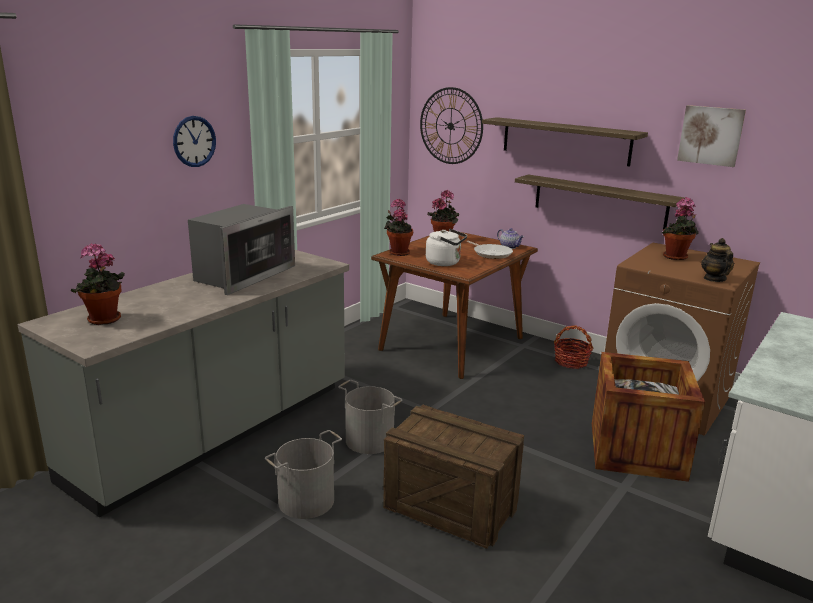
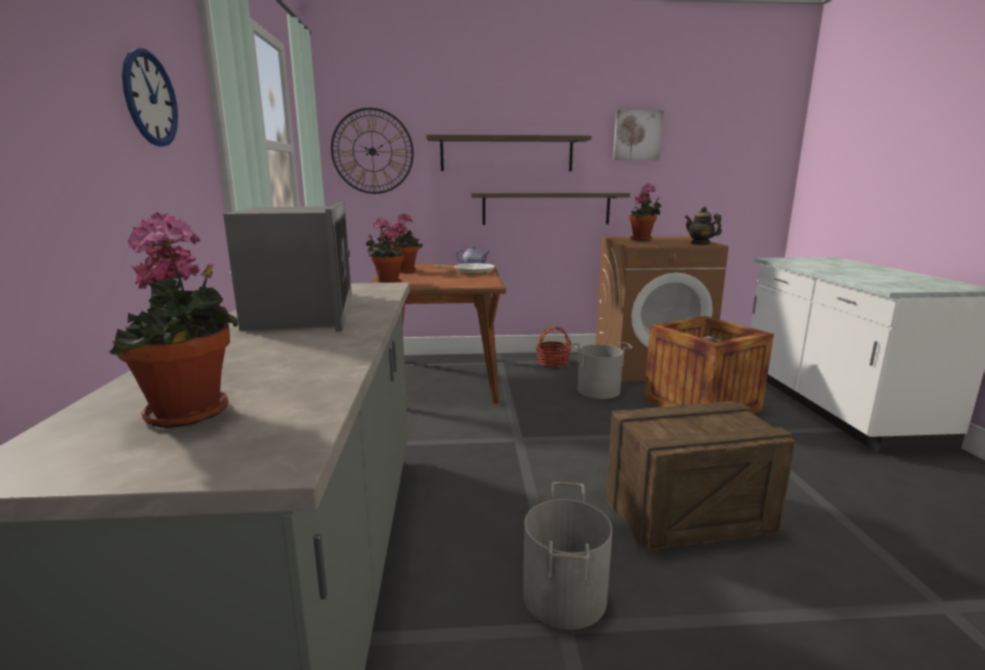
camera: 40 degrees left, 5 degrees down
(370, 440) = (514, 491): grey bucket -> grey bucket (598, 390)
(445, 263) = (452, 282): white kettle -> none

